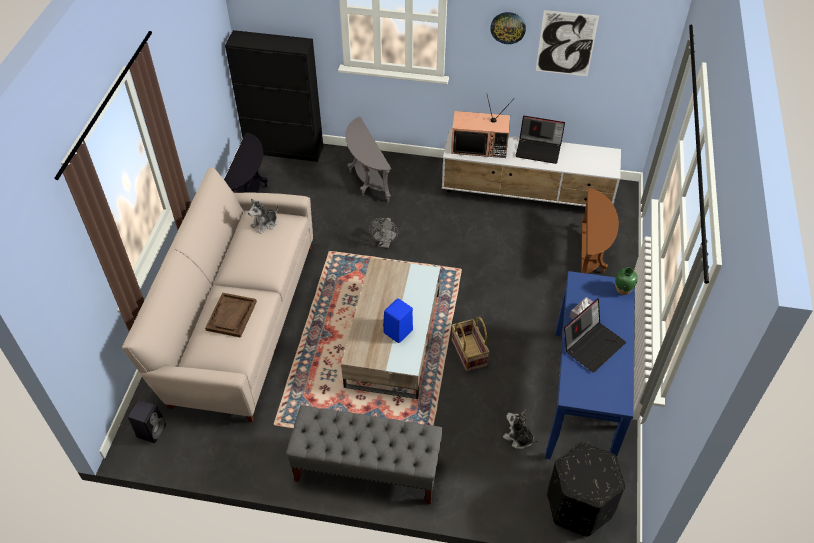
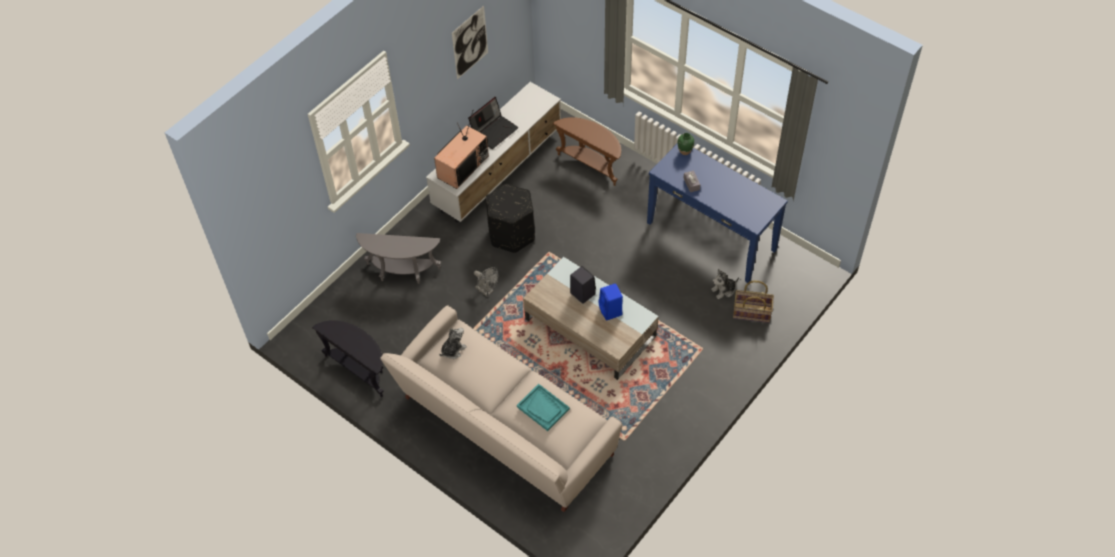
camera: 60 degrees left, 5 degrees up
(151, 430) = (580, 529): black speaker -> black speaker (582, 293)
(231, 316) = (543, 408): brown tray -> turquoise tray
(265, 224) = (453, 350): plush toy -> plush toy turned 120 degrees counterclockwise
(284, 149) = (314, 319): black cabinet -> none
(366, 469) = (698, 394): grey bench -> none
(468, 352) = (633, 285): basket -> basket (751, 313)
(508, 27) = (433, 65): wall clock -> none
(578, 505) = (793, 282): black ottoman -> black ottoman (511, 234)
(592, 344) = (720, 192): laptop -> none

